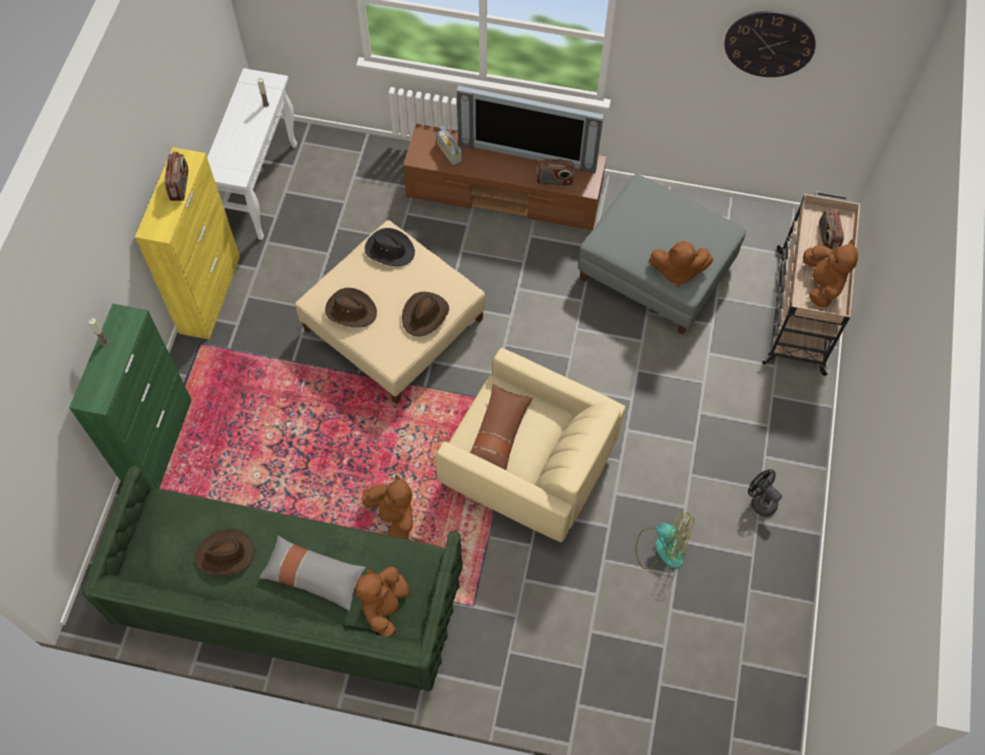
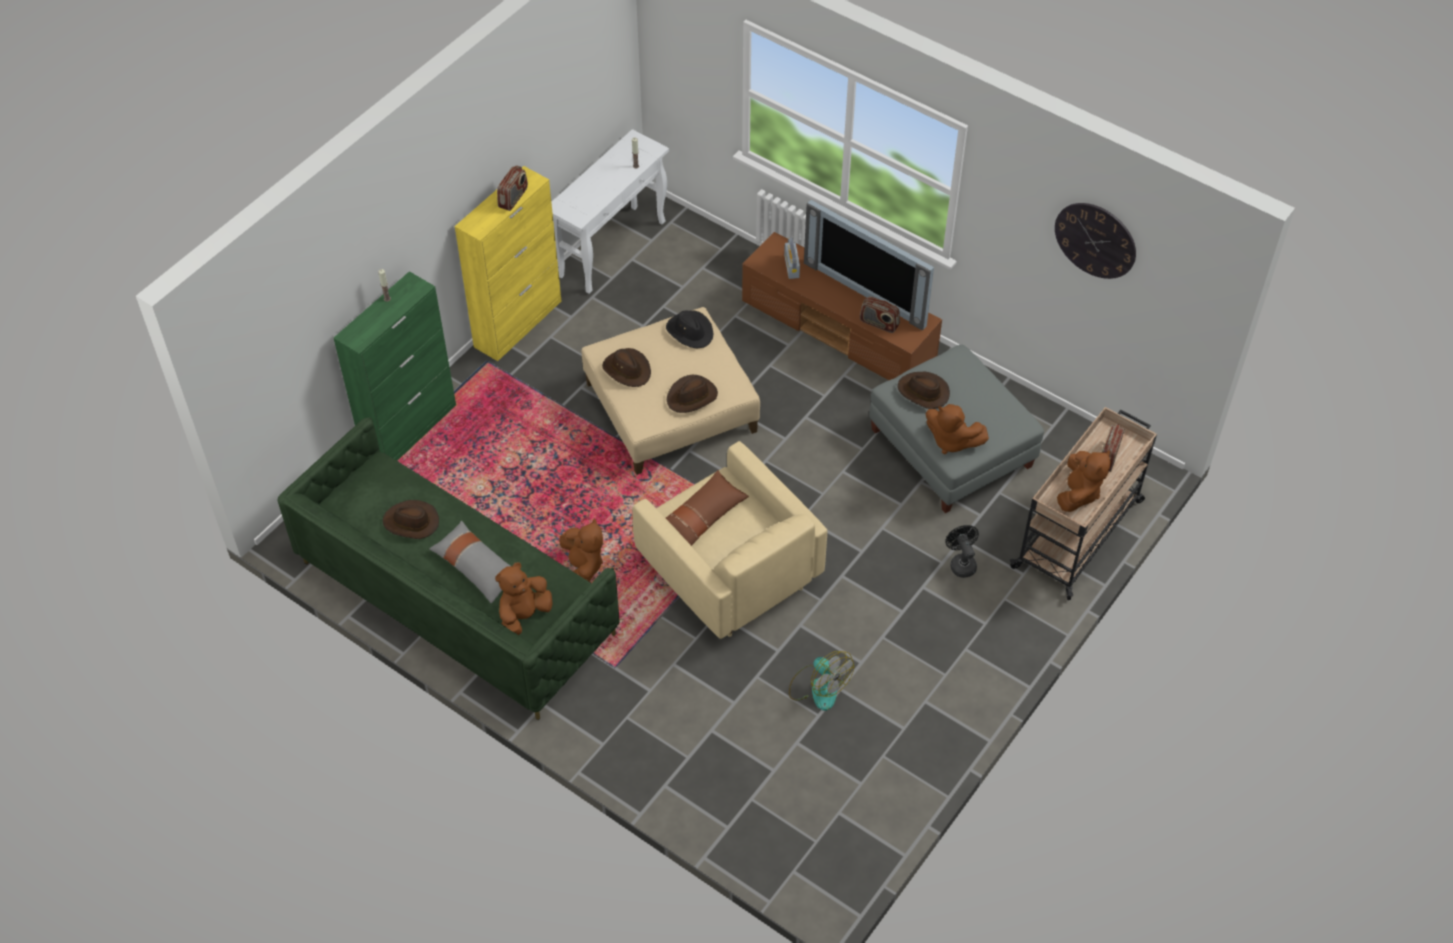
camera: 25 degrees right, 10 degrees down
(629, 233) = (923, 392): none -> brown hat
(760, 501) = (938, 685): black fan -> black fan (961, 563)

